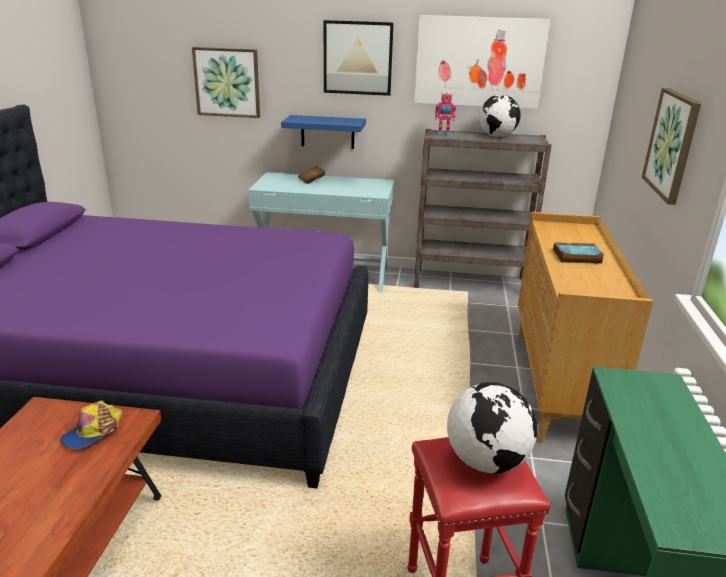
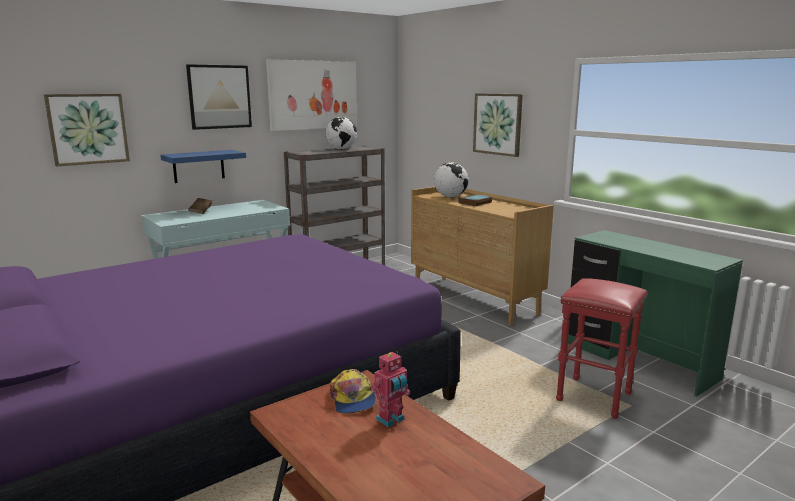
camera: 45 degrees left, 10 degrees down
(443, 134) = (305, 152): toy robot -> toy robot (391, 420)
(486, 461) = (608, 284): globe -> globe (450, 197)

